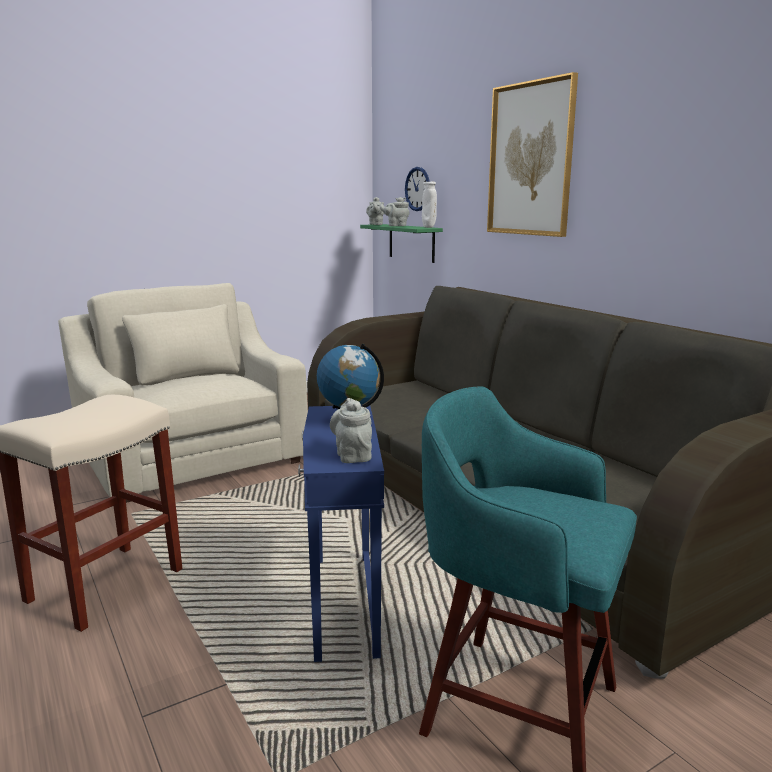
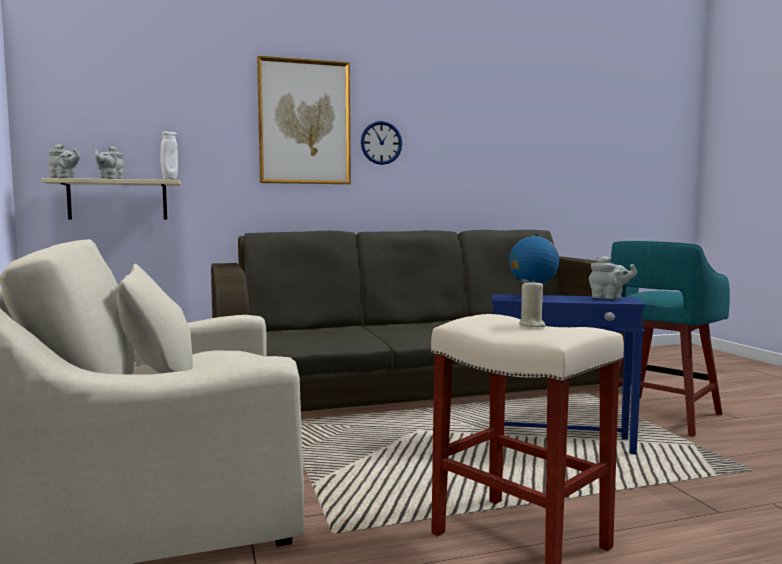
camera: 75 degrees left, 10 degrees down
(84, 415) = (532, 325): none -> beige candle
(352, 455) = (609, 298): grey teapot -> grey teapot turned 150 degrees counterclockwise
(411, 242) = (118, 200): green shelf -> beige shelf
(417, 189) = (127, 139): wall clock -> wall clock (381, 143)

